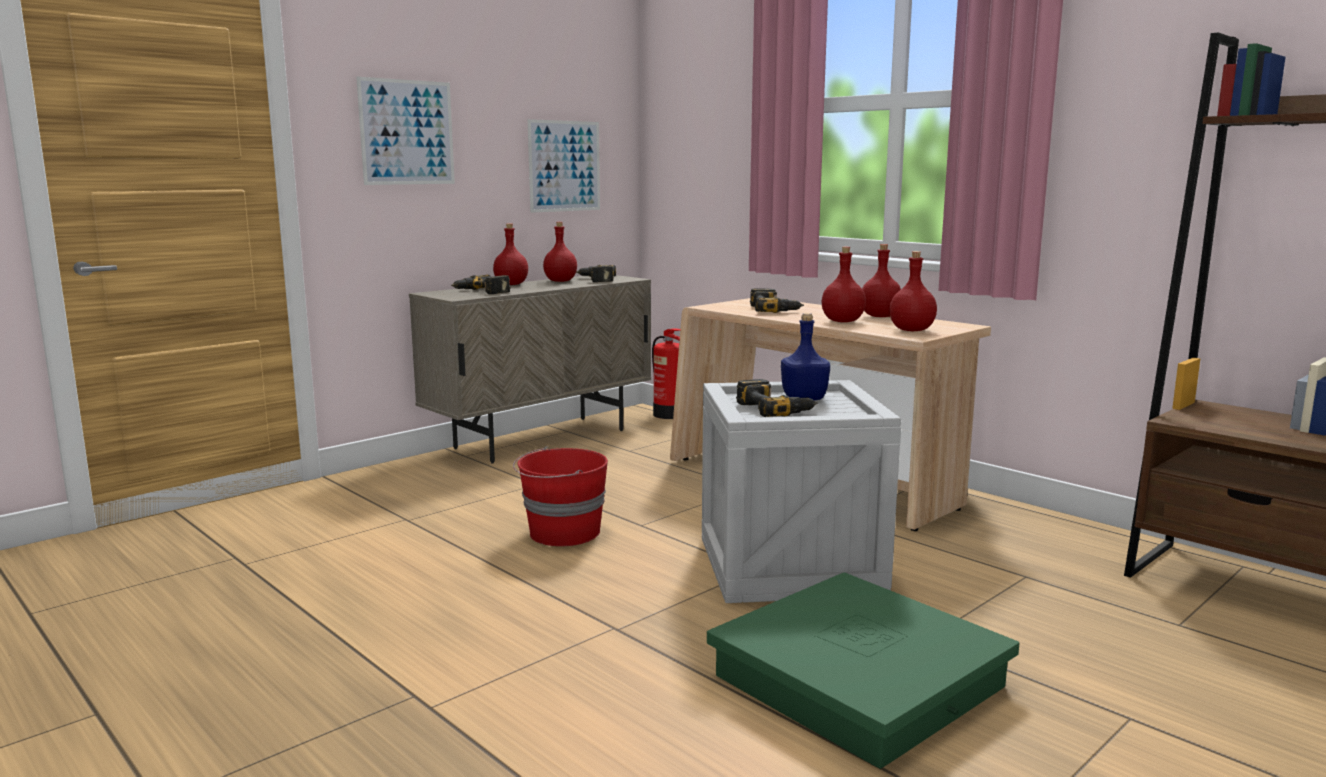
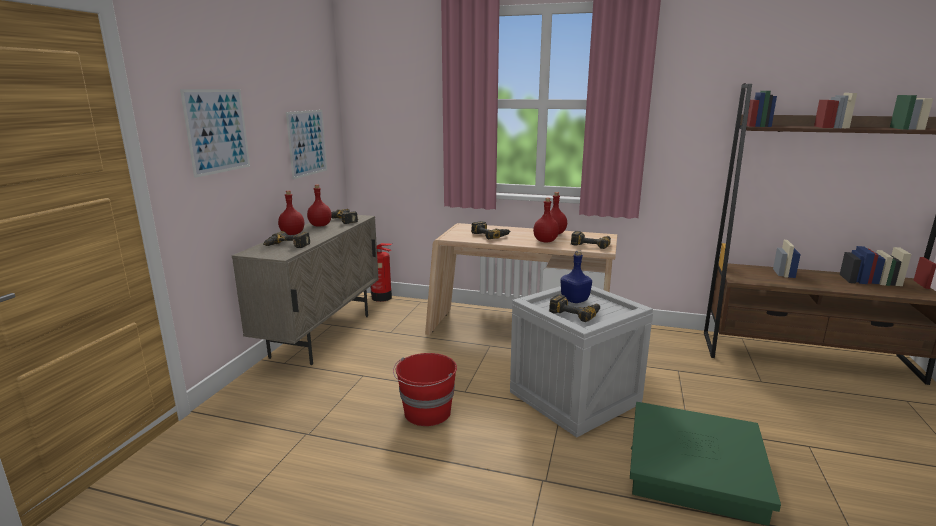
camera: 30 degrees left, 5 degrees up
(911, 330) = (591, 244): red bottle -> power drill

